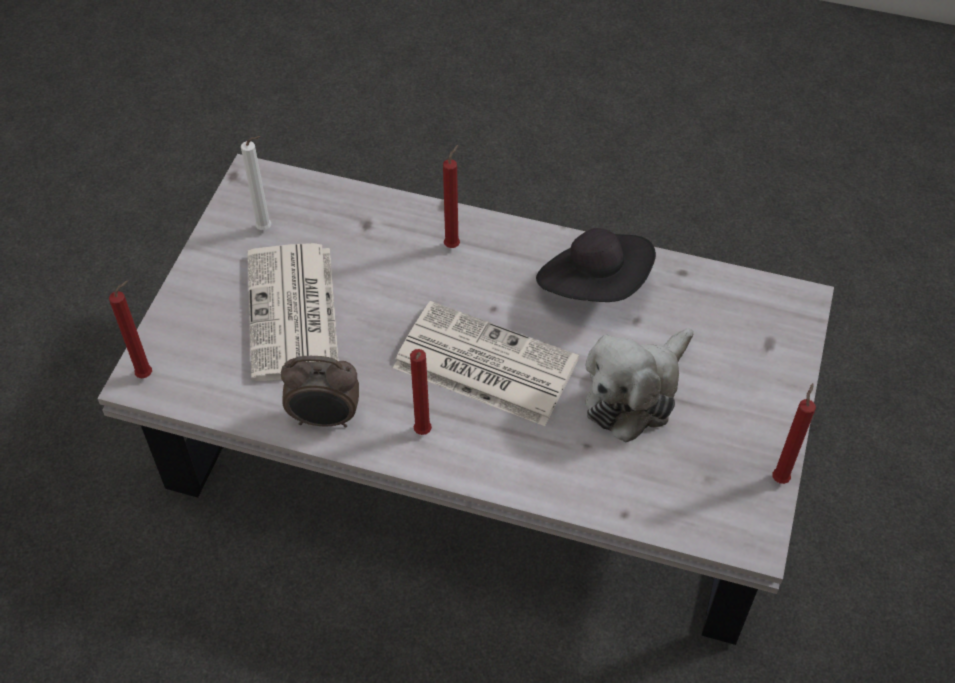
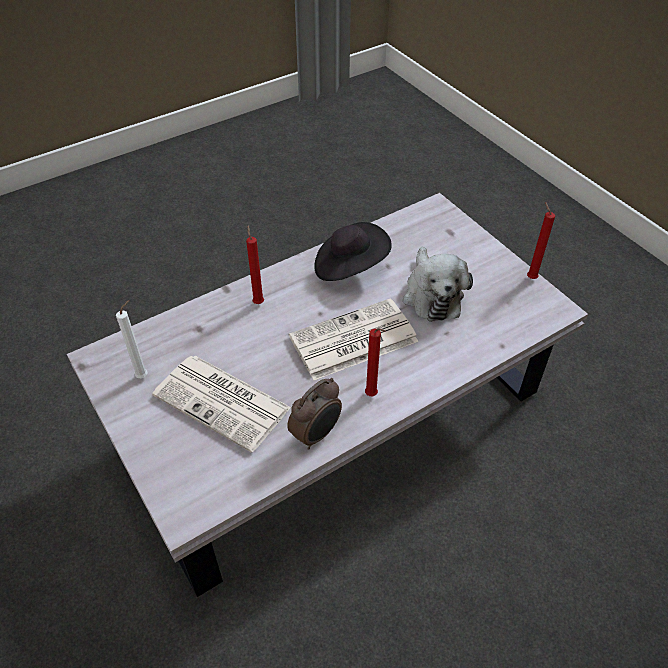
camera: 50 degrees left, 5 degrees down
(147, 374) = (183, 508): red candle -> none

